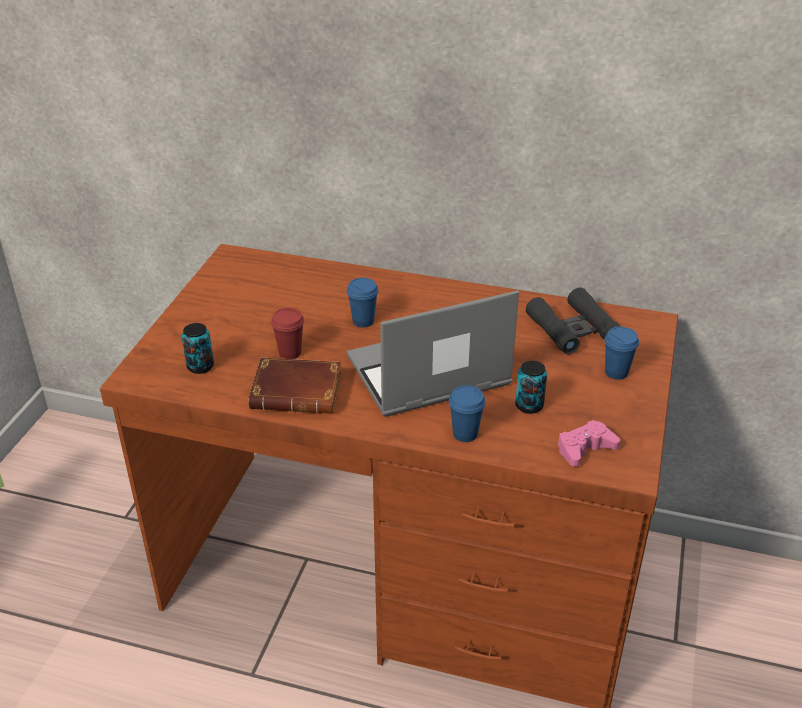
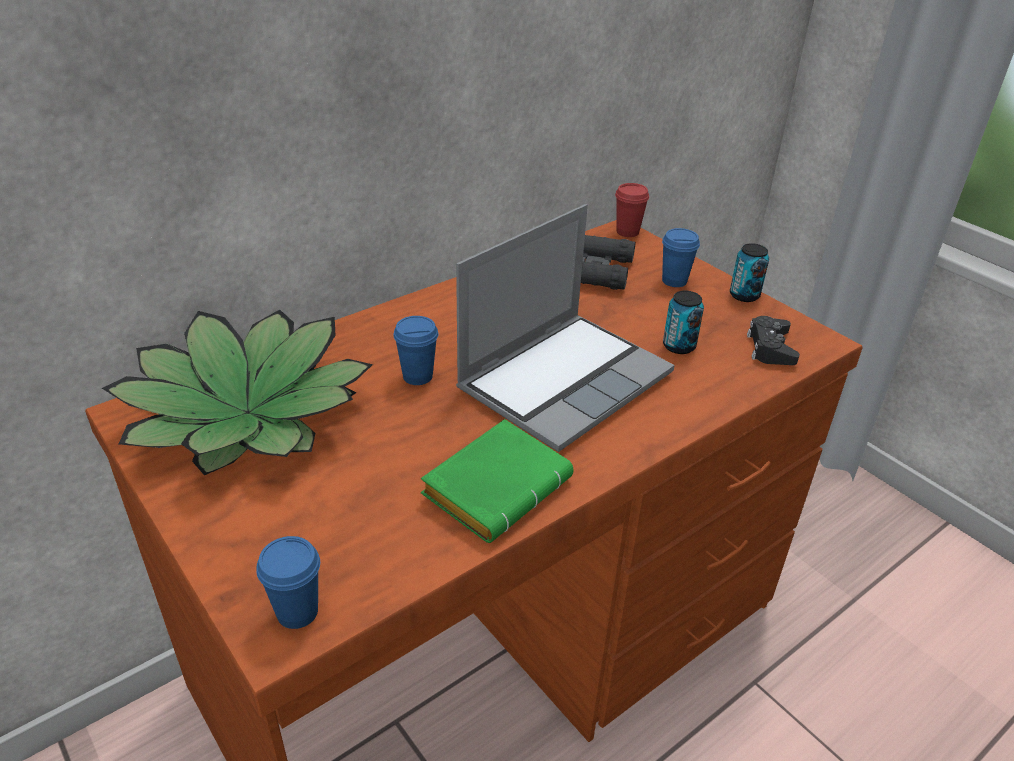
camera: 55 degrees left, 0 degrees up
(200, 366) = (341, 552): can -> can (744, 295)
(268, 286) = (246, 412): none -> potted plant
(290, 352) = (409, 457): red cup -> red cup (627, 232)
(299, 392) = (496, 485): brown book -> green book
(427, 374) = (565, 380): laptop -> laptop turned 150 degrees counterclockwise
(465, 434) = (688, 403): blue cup -> blue cup (297, 612)
(585, 449) = (770, 348): pink game controller -> black game controller

